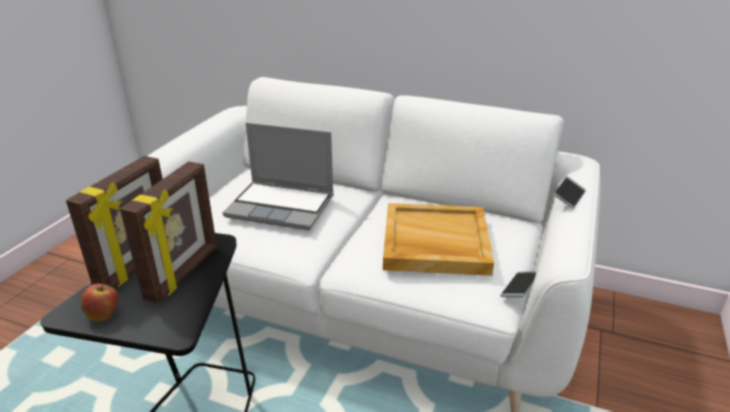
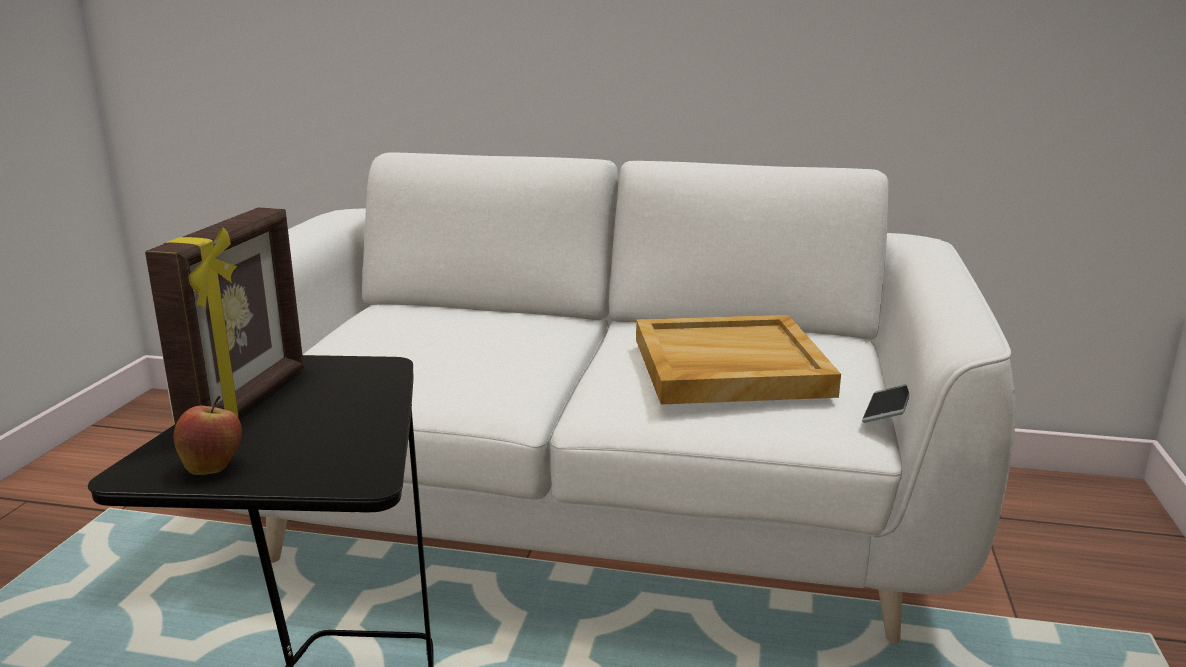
camera: 10 degrees left, 10 degrees down
(184, 273) = (339, 405): picture frame -> none
(282, 206) = (455, 342): laptop -> none
(568, 197) = (929, 273): phone -> none

